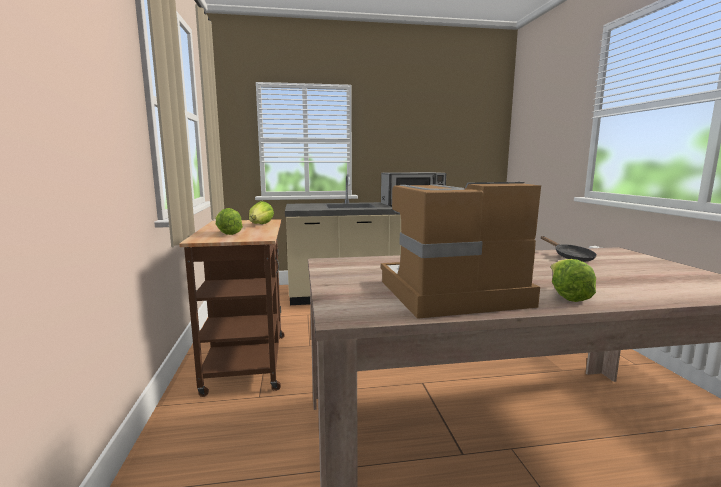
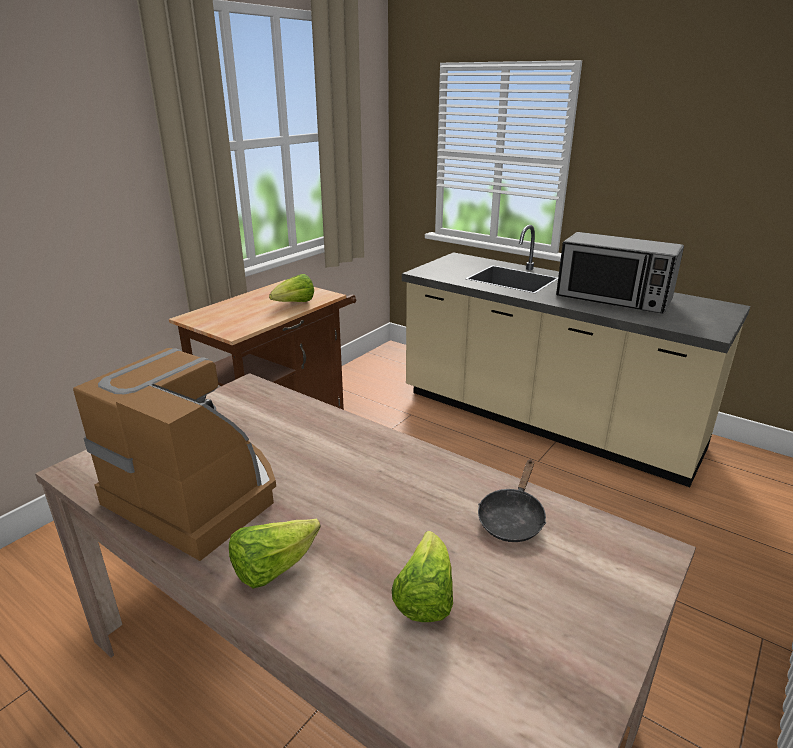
camera: 45 degrees right, 15 degrees up
(227, 233) = (233, 312): lettuce -> lettuce (424, 597)

